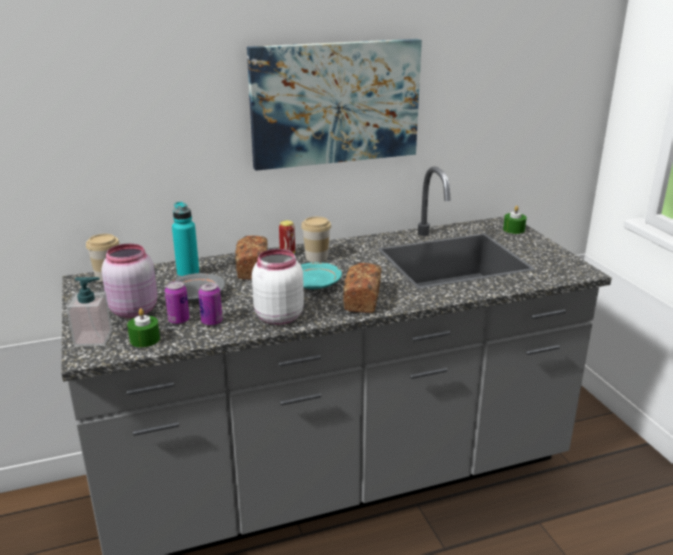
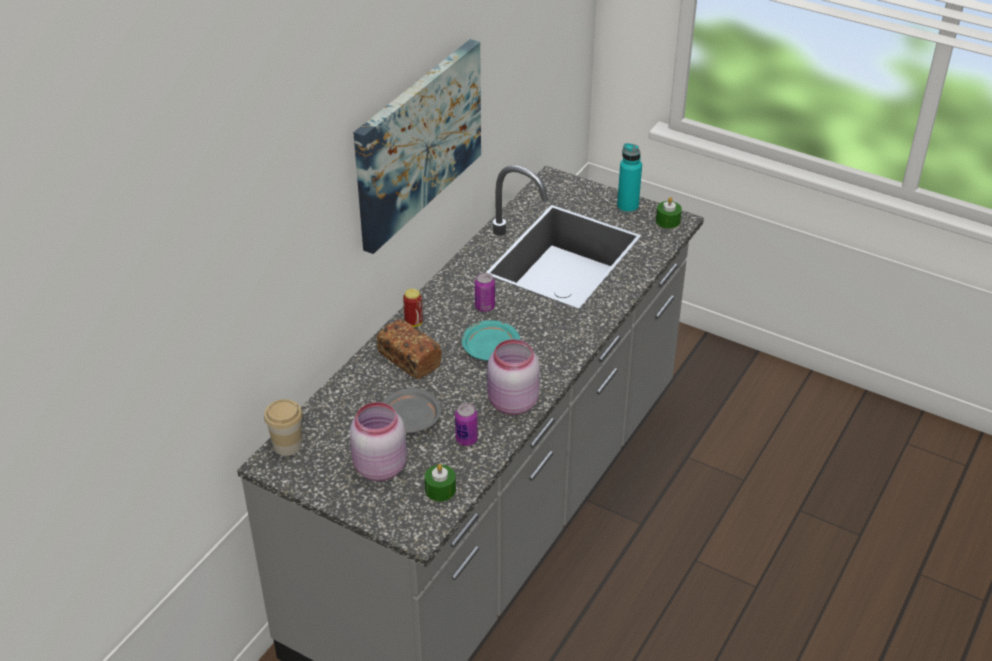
camera: 40 degrees left, 15 degrees up
(93, 338) = (395, 515): soap dispenser -> none
(179, 320) = (436, 454): can -> can (484, 307)
(188, 274) = (361, 399): turquoise bottle -> turquoise bottle (627, 207)
(277, 317) = (511, 403): white jar -> pink jar
(316, 257) = (447, 314): cup -> none
(362, 299) = (551, 345): bread -> none
(513, 229) = (570, 187): green candle -> green candle (668, 221)

